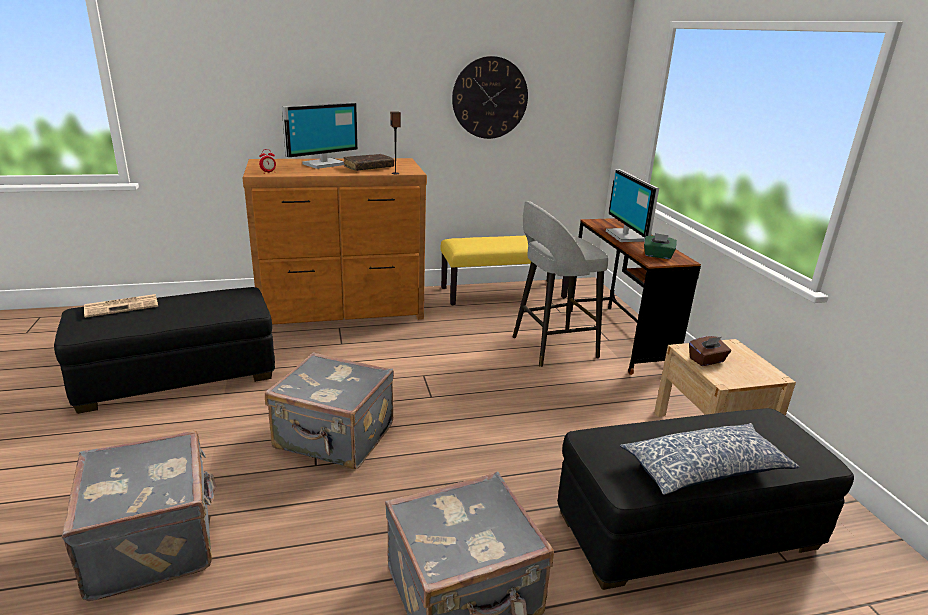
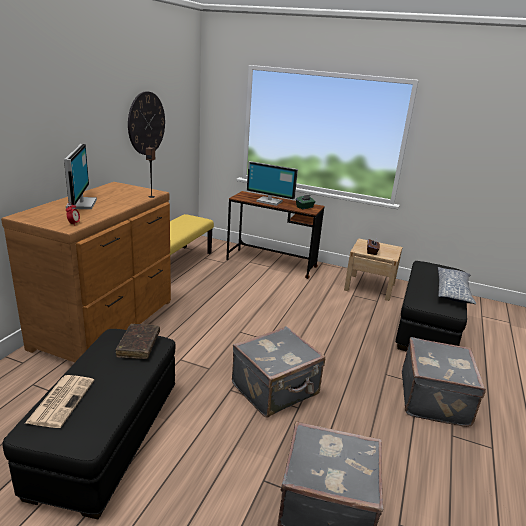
camera: 55 degrees left, 0 degrees up
(369, 167) = (120, 197): brown book -> brown book (138, 345)
(551, 347) = (258, 283): grey stool -> none

